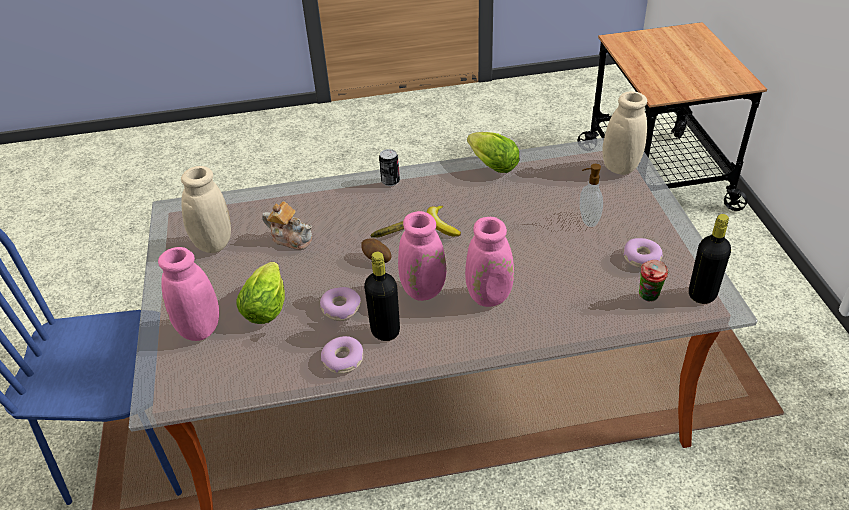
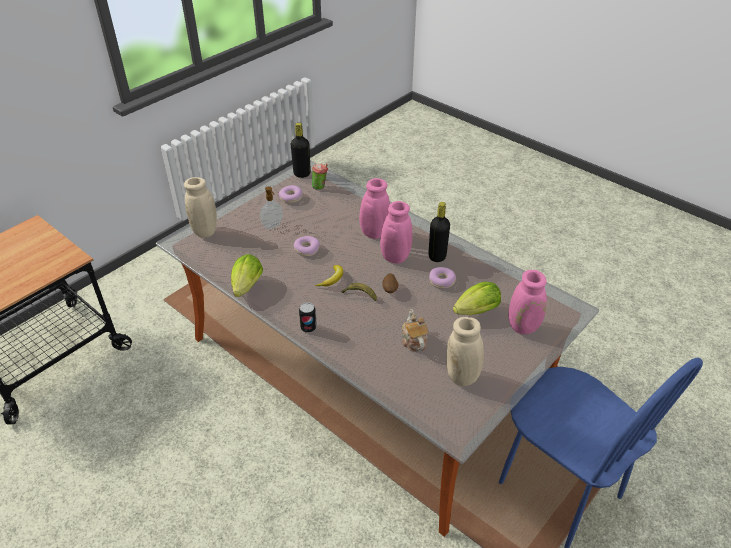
camera: 130 degrees left, 0 degrees up
(343, 360) = (471, 260): donut -> donut (306, 249)

